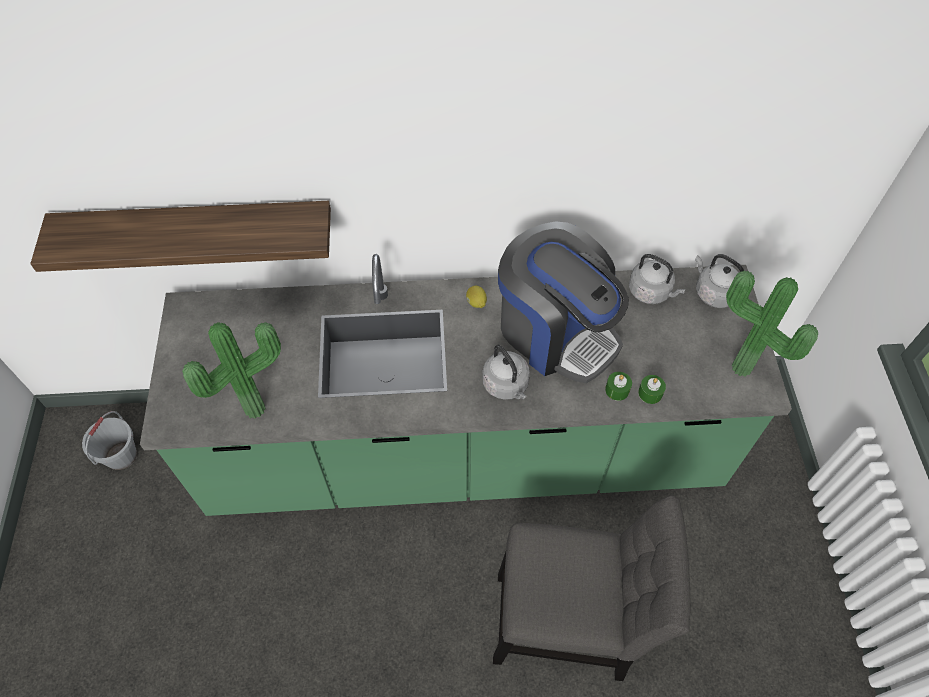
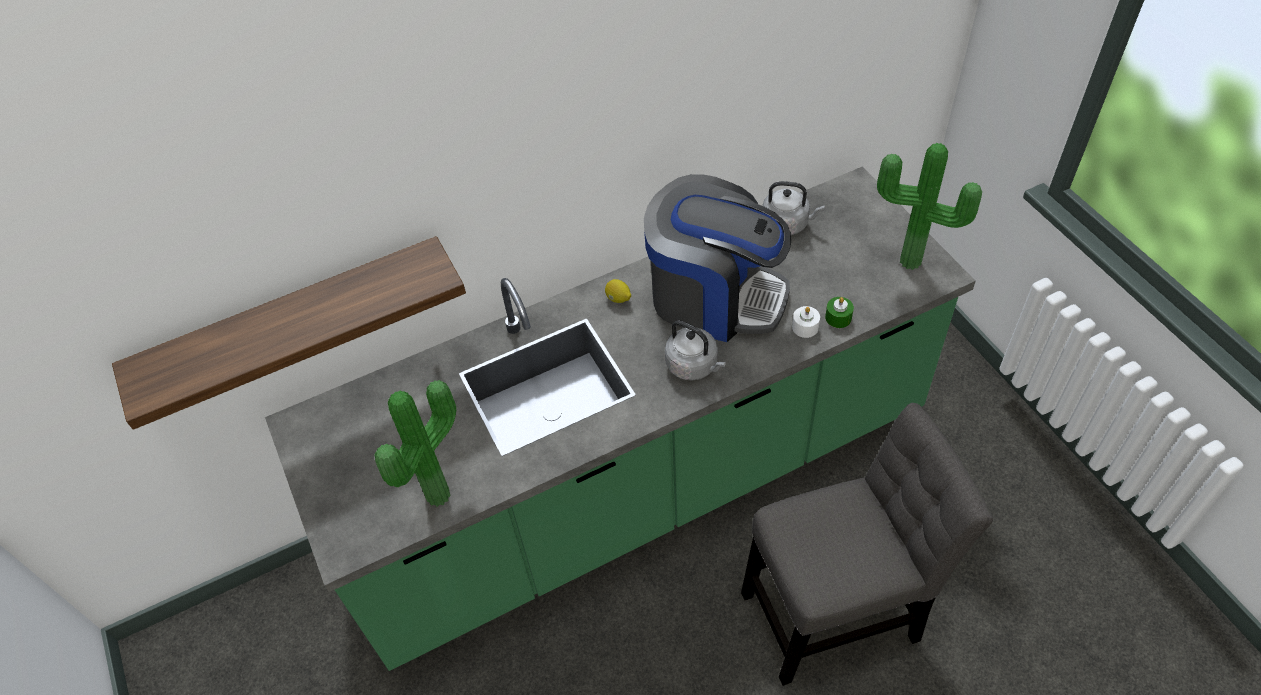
camera: 20 degrees left, 5 degrees down
(121, 455) = (244, 654): grey bucket -> none
(617, 390) = (805, 327): green candle -> white candle
(713, 293) = (846, 203): grey kettle -> none

